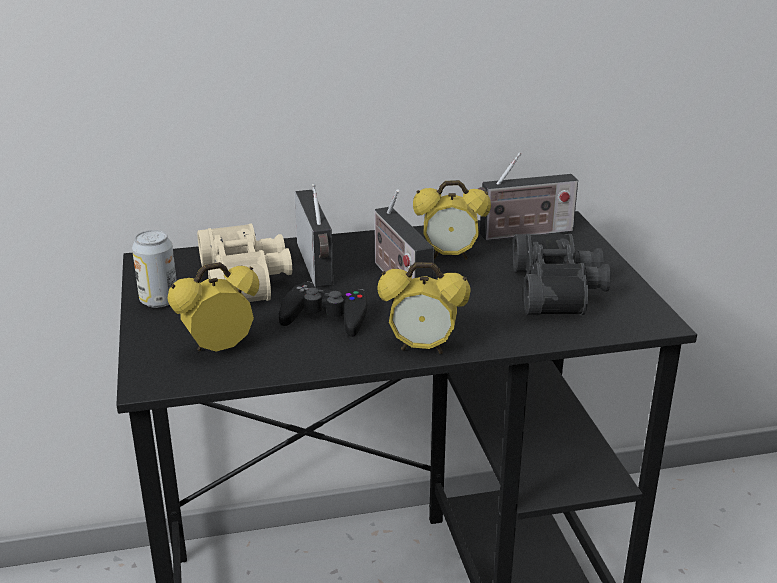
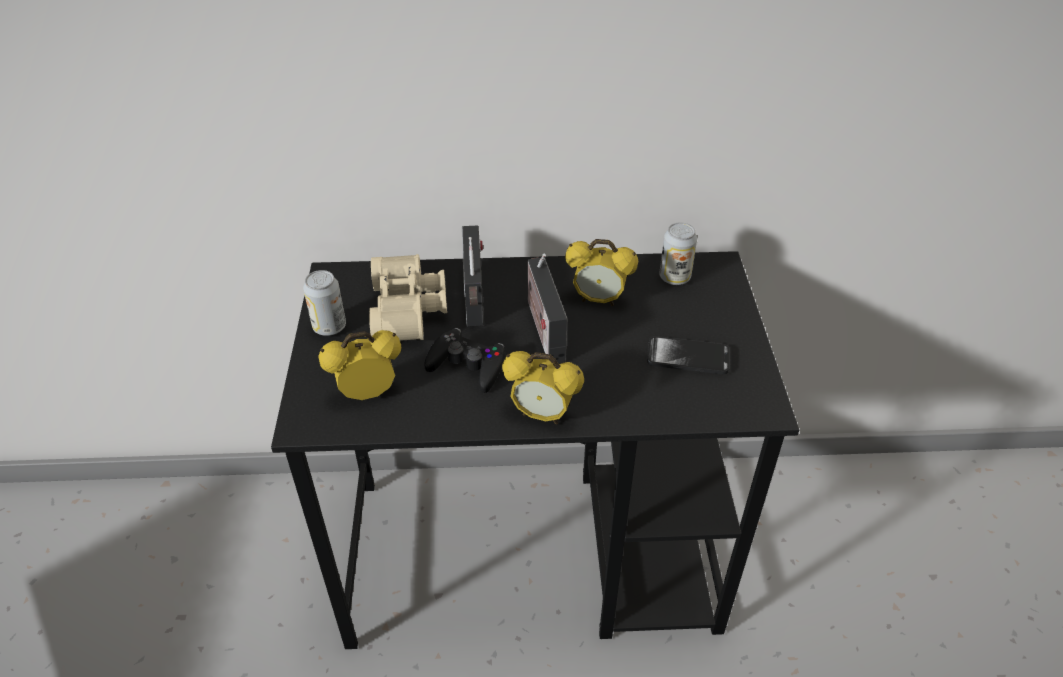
camera: 10 degrees right, 15 degrees up
(522, 233) = (674, 277): radio -> can
(560, 290) = (688, 357): black binoculars -> phone

